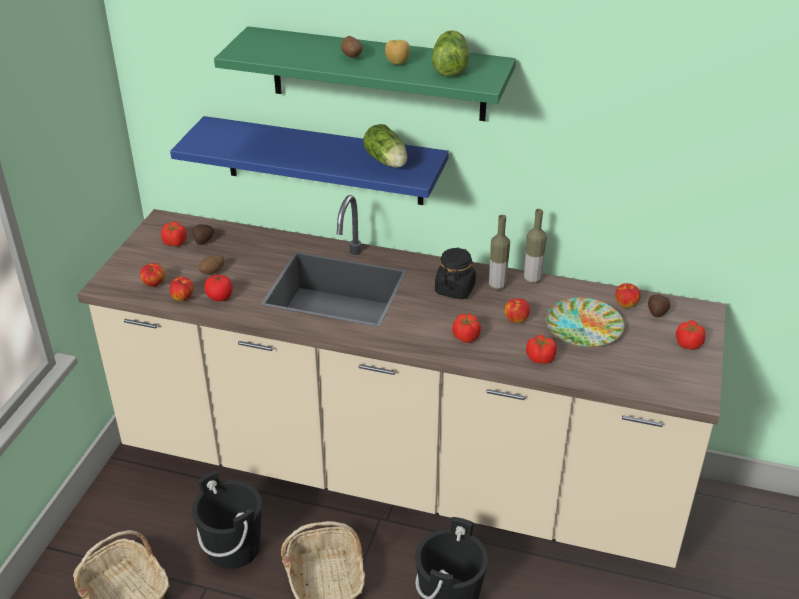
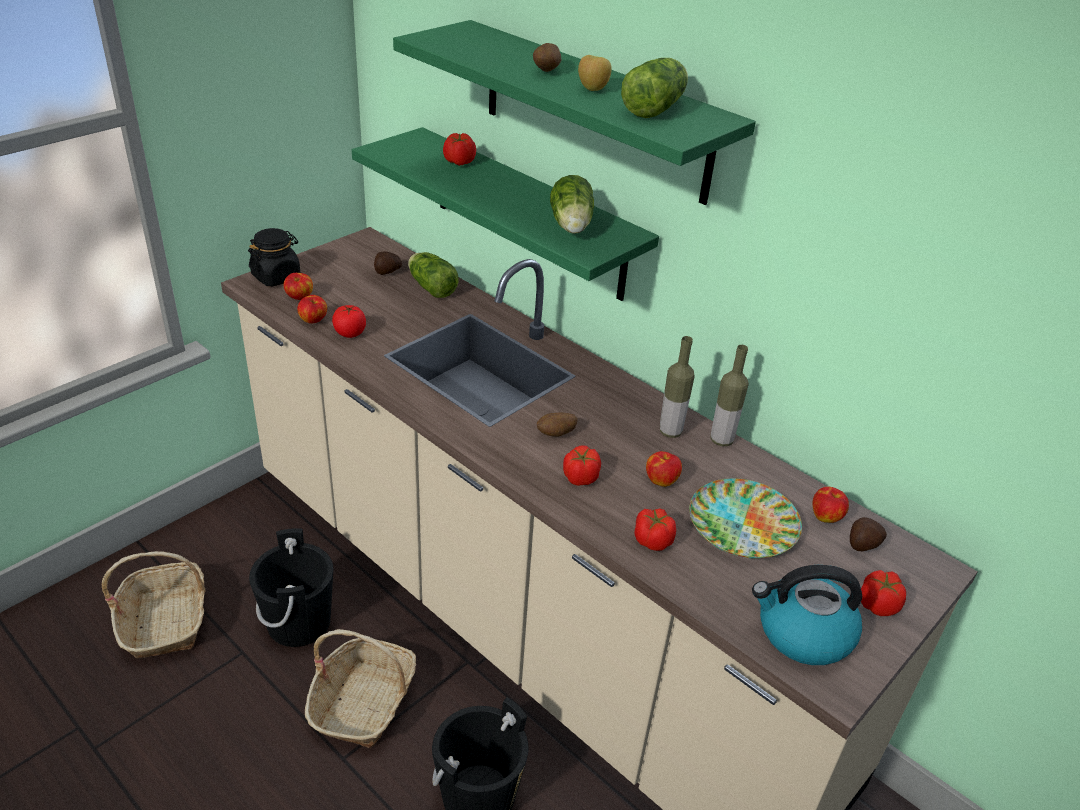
camera: 25 degrees right, 0 degrees up
(175, 242) = (358, 264): tomato -> tomato (459, 162)
(212, 272) = (366, 306): potato -> potato (556, 434)
(247, 241) = (430, 286): none -> lettuce
(324, 161) = (528, 214): blue shelf -> green shelf
(455, 289) = (614, 417): black jar -> black jar (276, 277)
(661, 376) = (802, 633): none -> kettle

